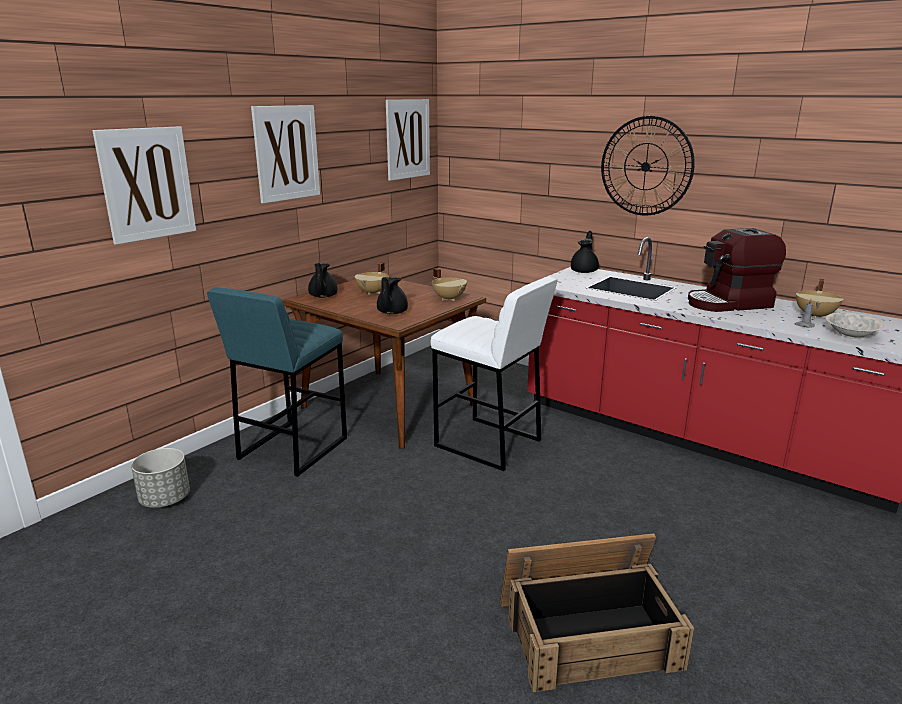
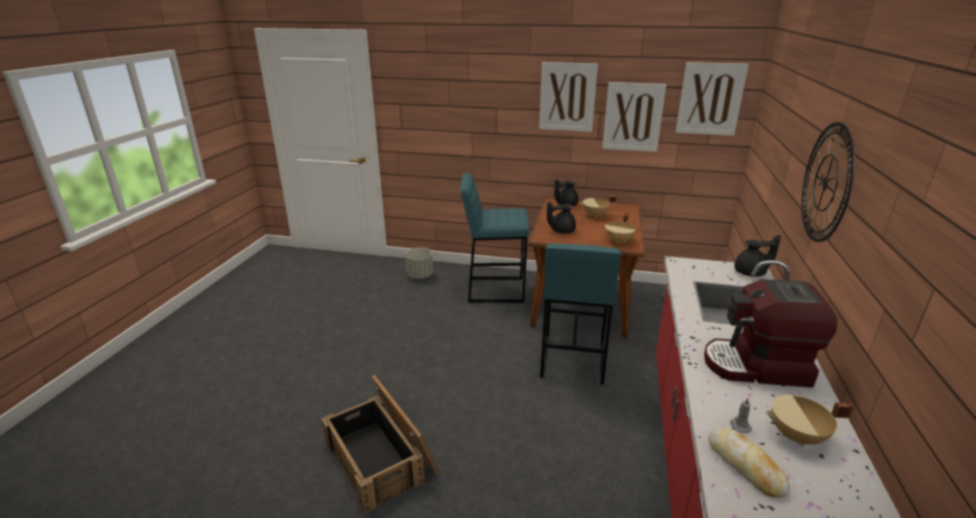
camera: 65 degrees right, 5 degrees up
(147, 184) = (462, 104): picture -> picture (633, 117)
(490, 444) = (573, 361): white stool -> turquoise stool
(729, 303) = (757, 367): coffee machine -> coffee machine turned 45 degrees counterclockwise
(851, 335) = (745, 466): beige bowl -> bread

